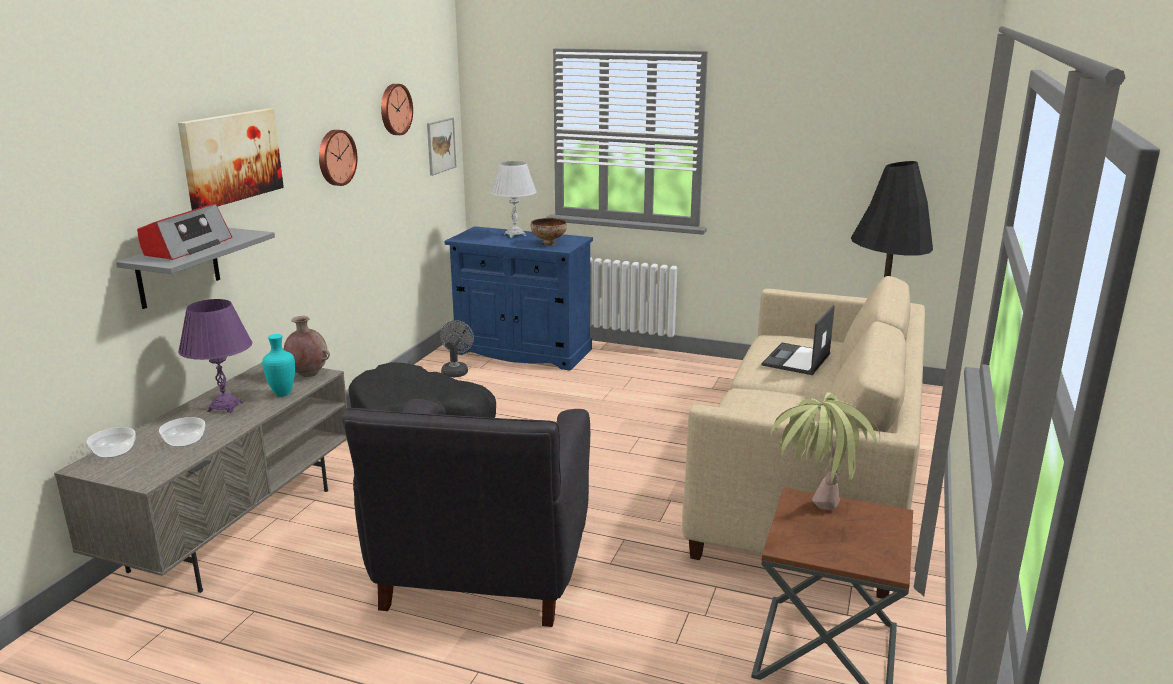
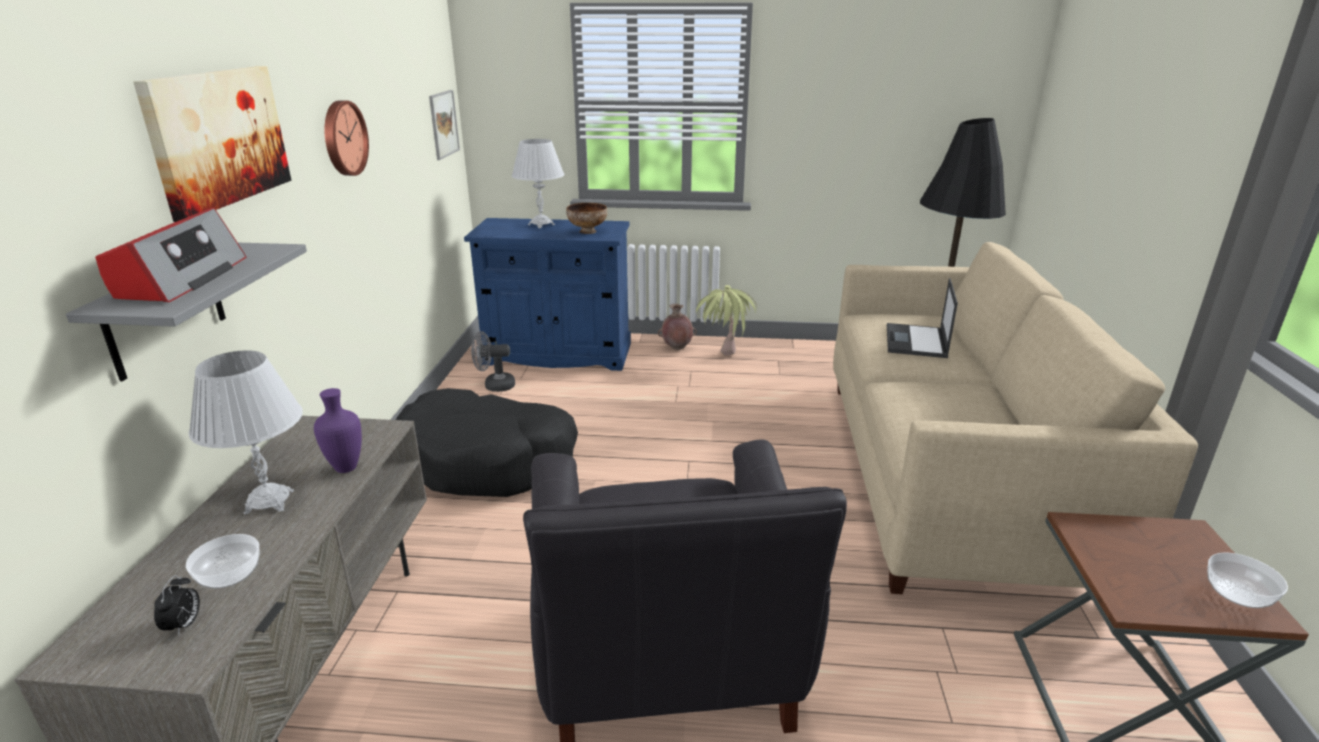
camera: 15 degrees left, 5 degrees up
(115, 452) = (116, 615): bowl -> bowl (1239, 593)
(149, 462) = (184, 625): none -> alarm clock
(225, 407) = (269, 502): purple table lamp -> white table lamp
(282, 394) = (345, 468): turquoise vase -> purple vase
(308, 374) = (367, 432): brown vase -> brown vase (676, 348)
(394, 109) = (397, 76): wall clock -> none
(456, 371) = (494, 386): grey fan -> grey fan turned 90 degrees counterclockwise
(813, 520) = (1122, 555): potted plant -> potted plant (723, 361)

